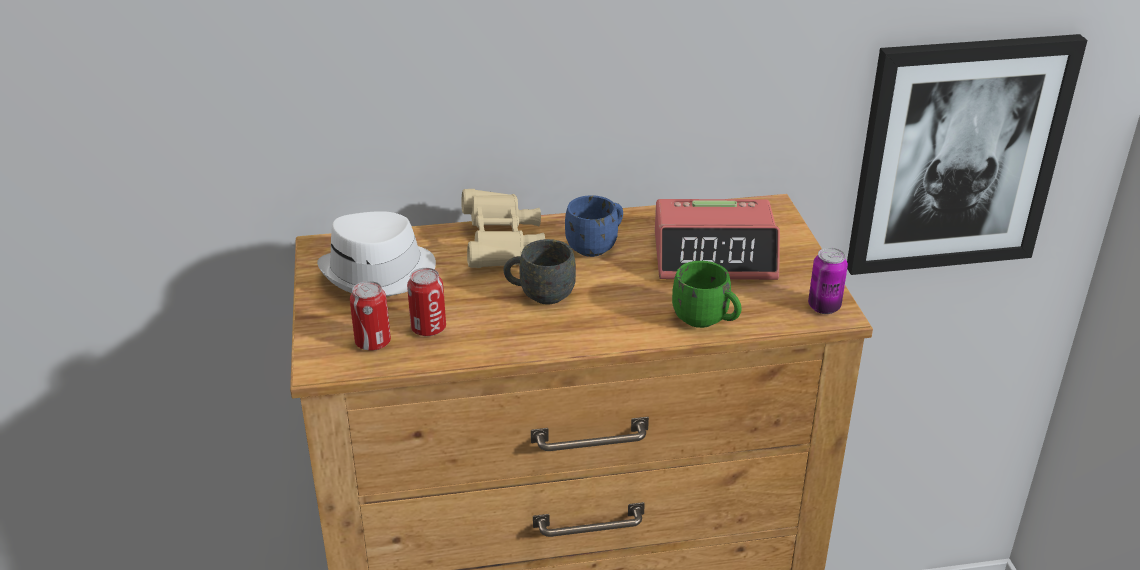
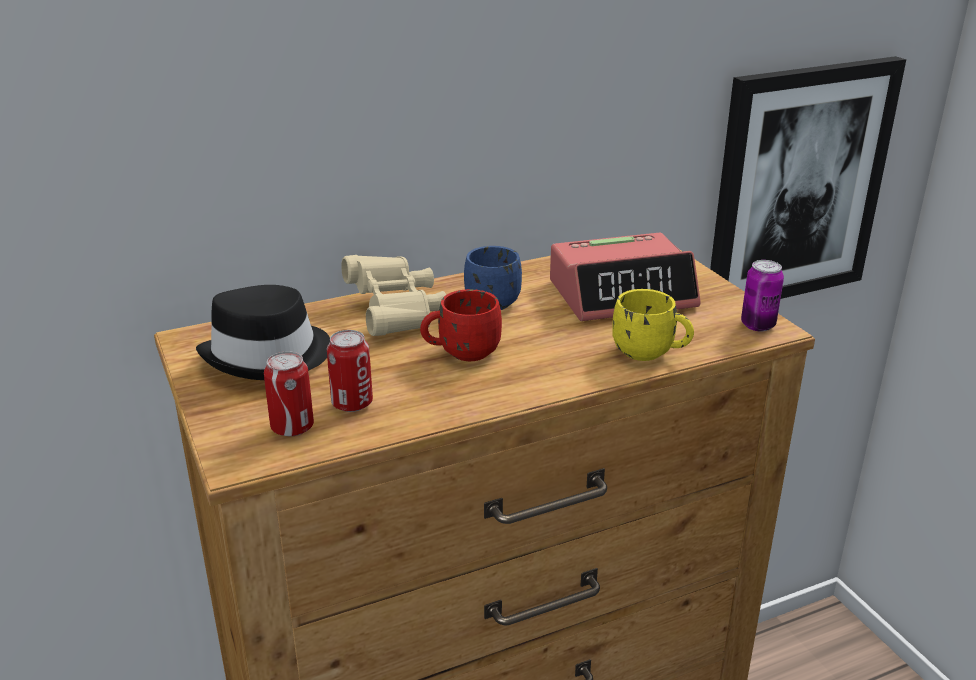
camera: 15 degrees left, 5 degrees down
(379, 273) = (269, 356): white hat -> black hat
(539, 294) = (461, 353): grey mug -> red mug
(706, 320) = (650, 353): green mug -> yellow mug

